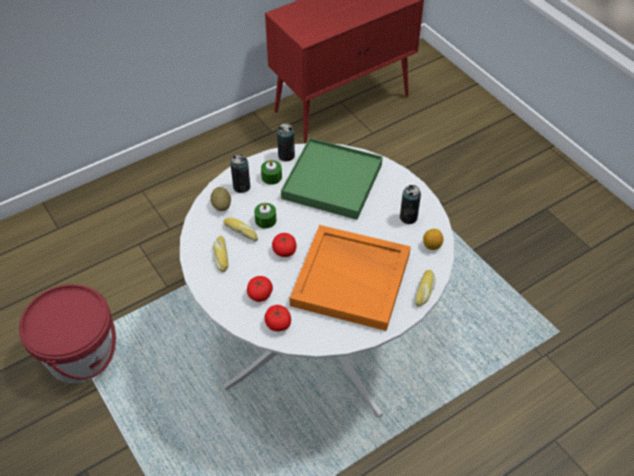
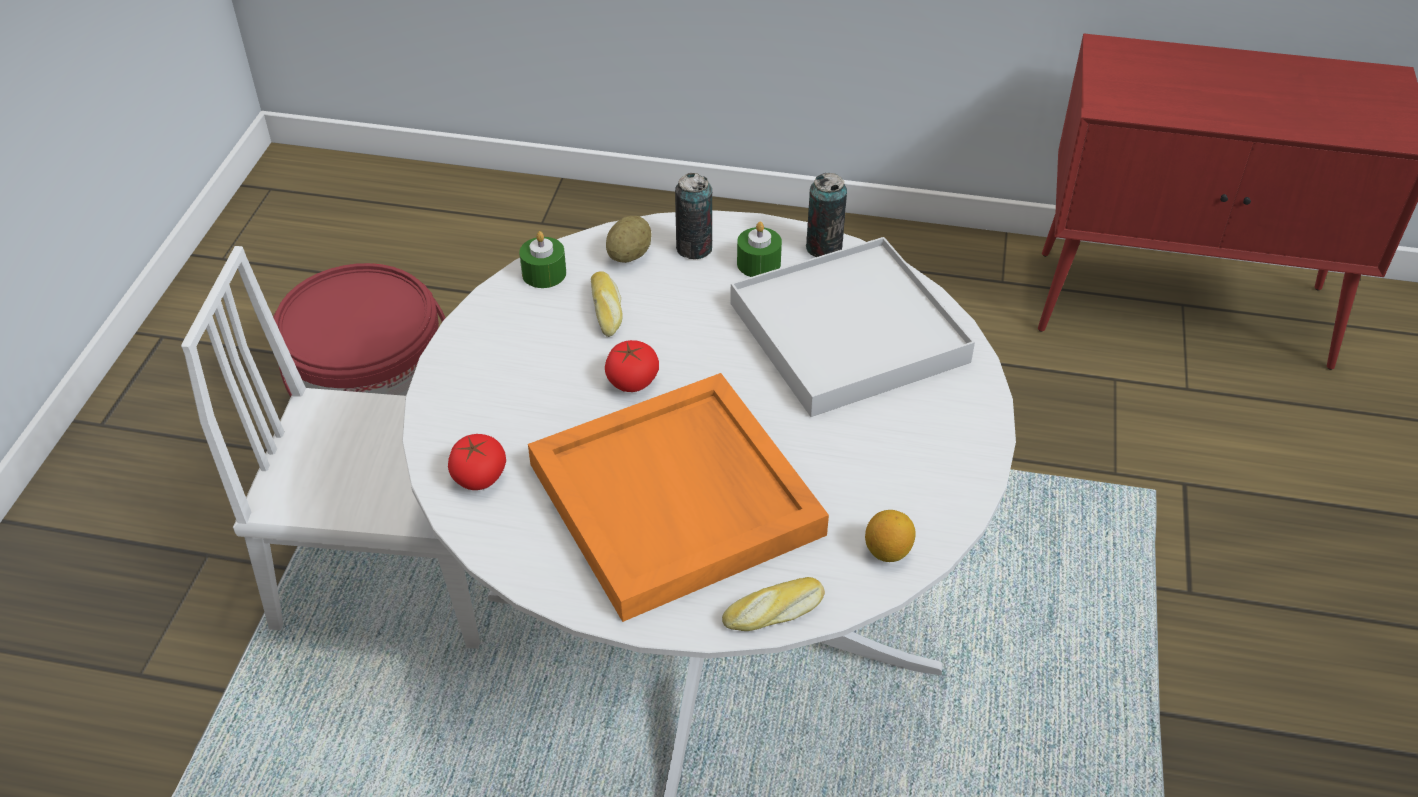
camera: 45 degrees right, 5 degrees down
(175, 409) = (397, 570): none -> white chair
(220, 256) = (532, 322): bread -> none
(259, 294) = (511, 415): tomato -> none
(265, 220) = (665, 318): green candle -> green candle (544, 273)
(332, 181) = (849, 333): green tray -> white tray
(408, 217) = (906, 476): can -> none

